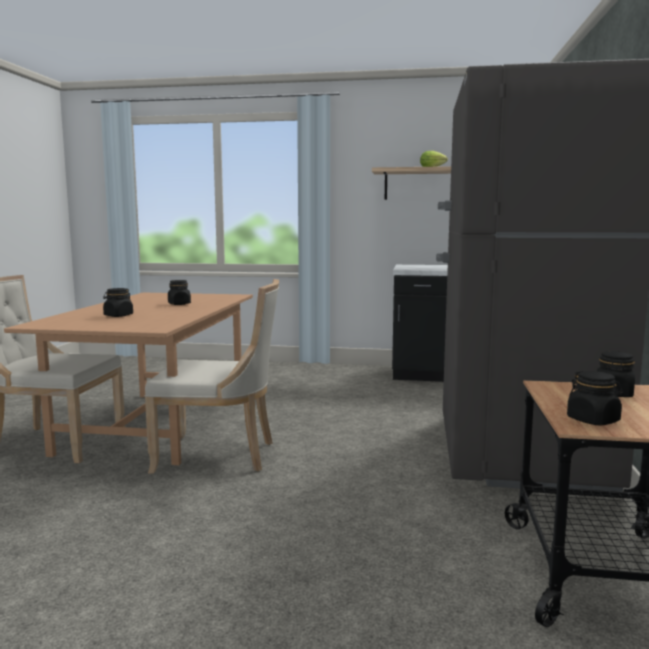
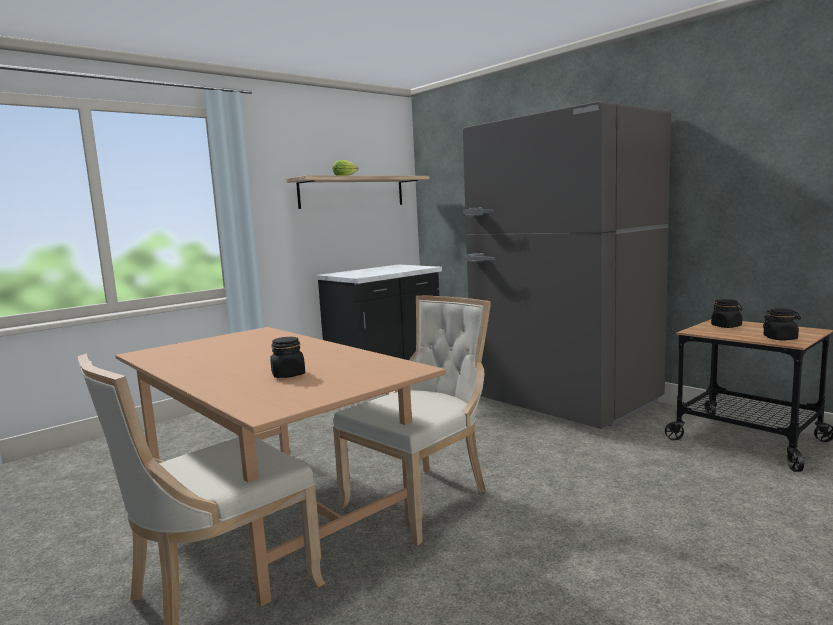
camera: 50 degrees left, 0 degrees up
(179, 304) = (265, 350): black jar -> none

